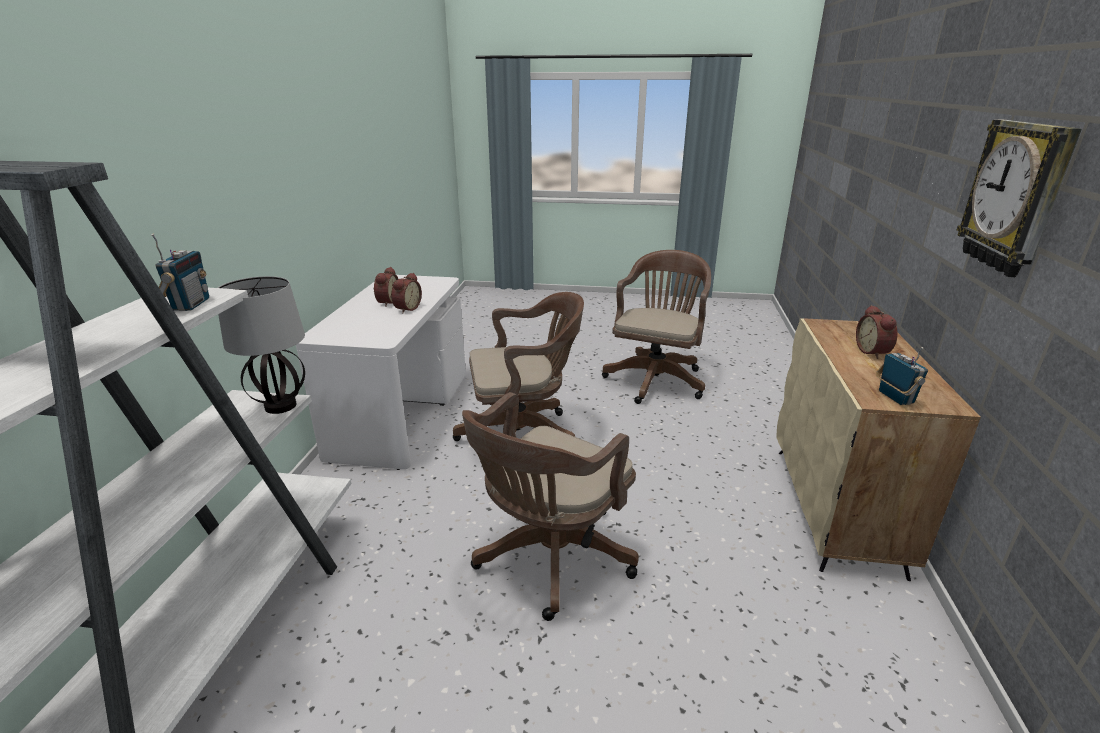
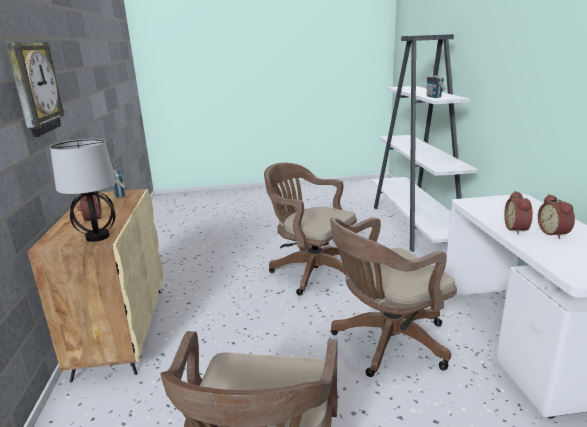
camera: 165 degrees right, 5 degrees down
(281, 406) = (437, 167): table lamp -> table lamp (97, 237)
(549, 559) = (311, 271): brown office chair -> brown office chair turned 75 degrees counterclockwise

